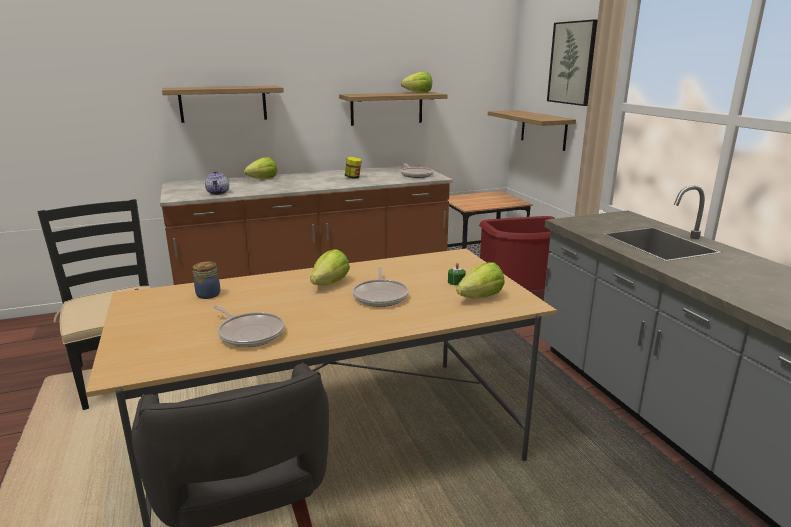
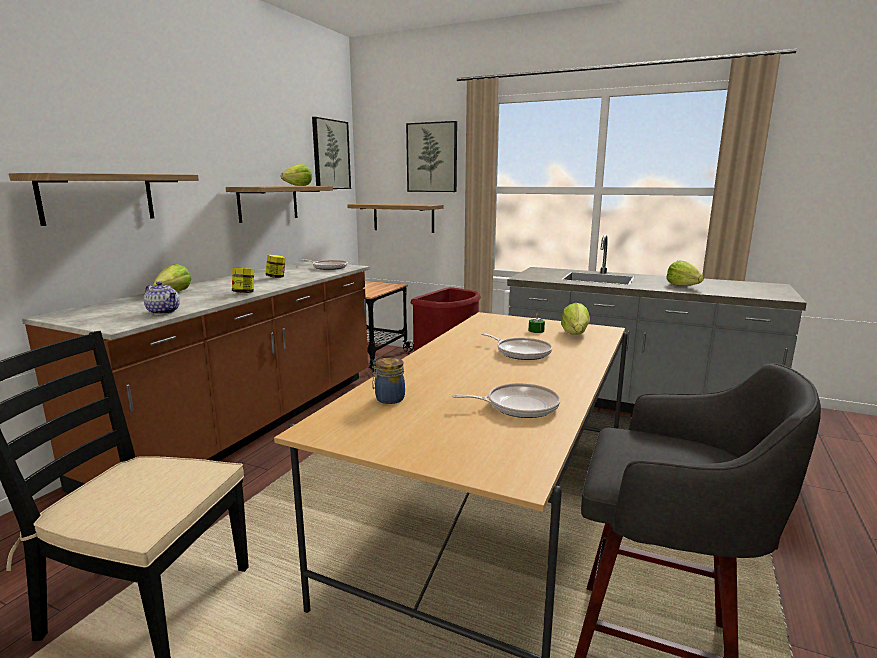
camera: 45 degrees left, 5 degrees down
(294, 187) = (244, 293): none -> jar
(330, 283) = (463, 357): lettuce -> lettuce (683, 286)
(477, 59) = (330, 155): none -> picture

